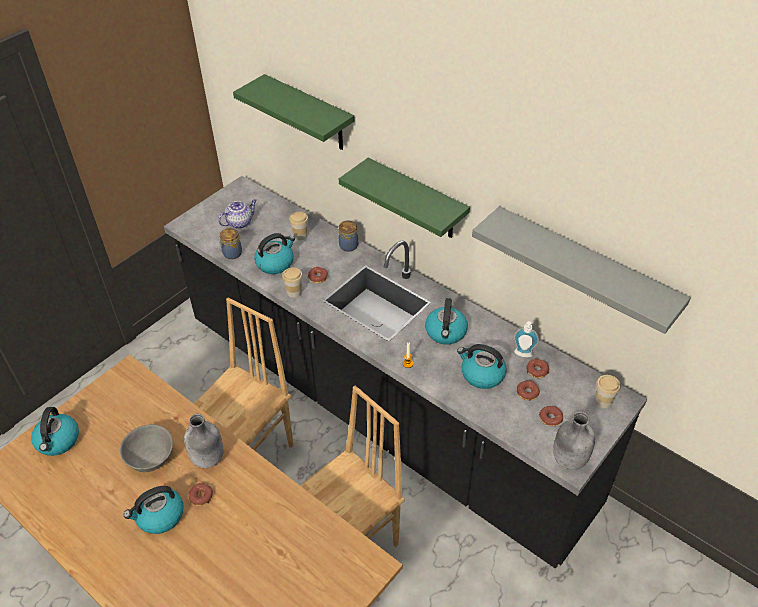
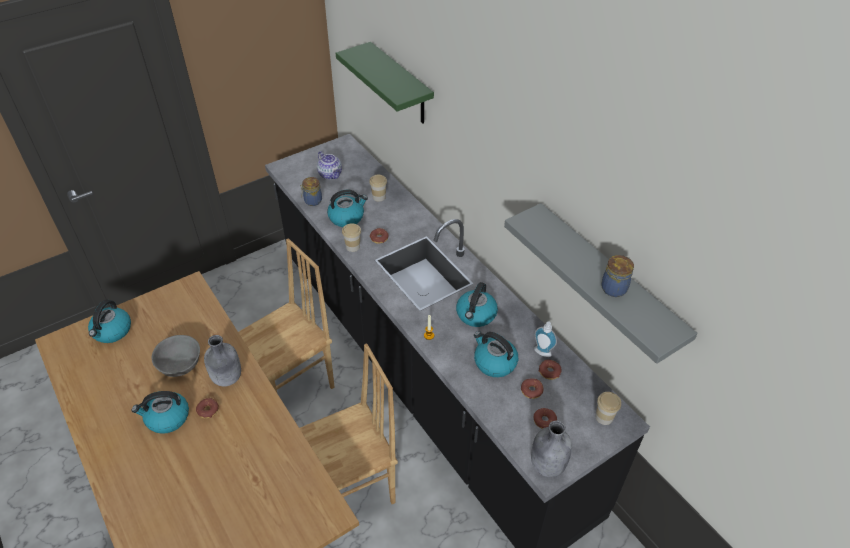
camera: 15 degrees right, 0 degrees up
(240, 222) = (331, 175): teapot -> teapot turned 75 degrees clockwise
(349, 245) = (419, 215): jar -> jar (614, 288)
(416, 200) = (476, 183): green shelf -> none

